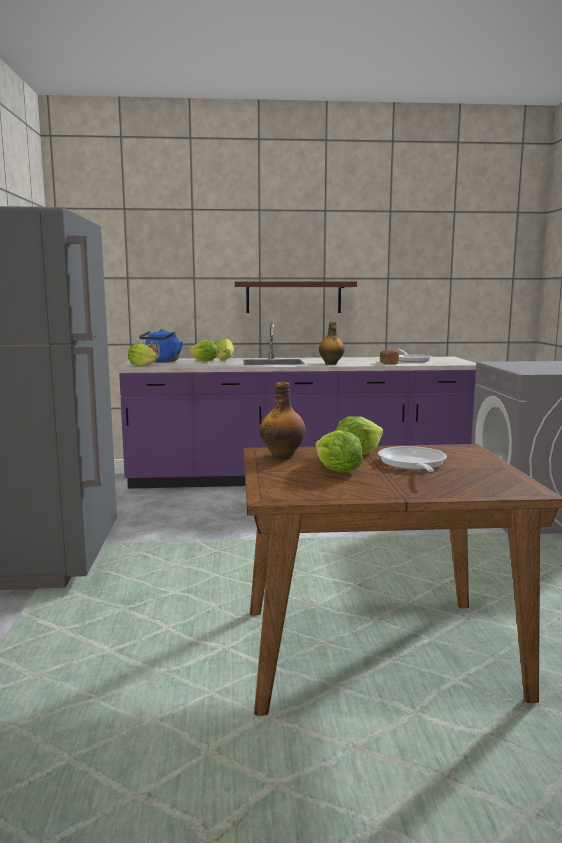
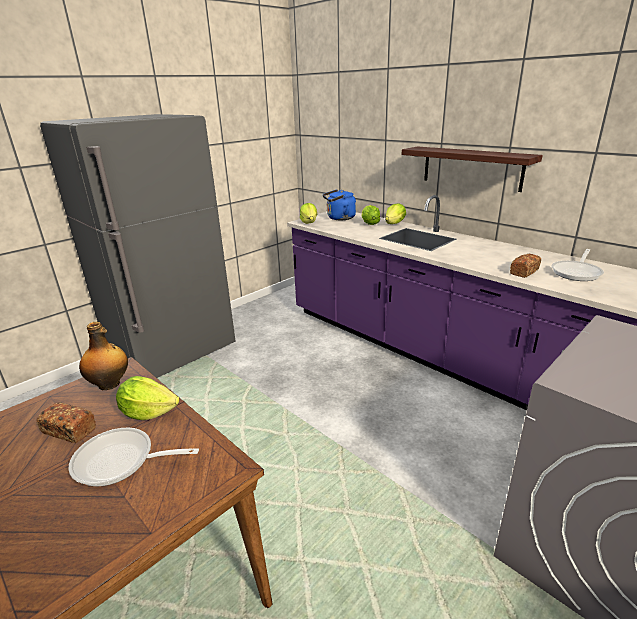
camera: 50 degrees right, 15 degrees up
(331, 364) = (456, 257): bottle -> none
(337, 471) = (69, 430): lettuce -> bread
(412, 464) = (121, 462): frying pan -> frying pan turned 135 degrees counterclockwise

